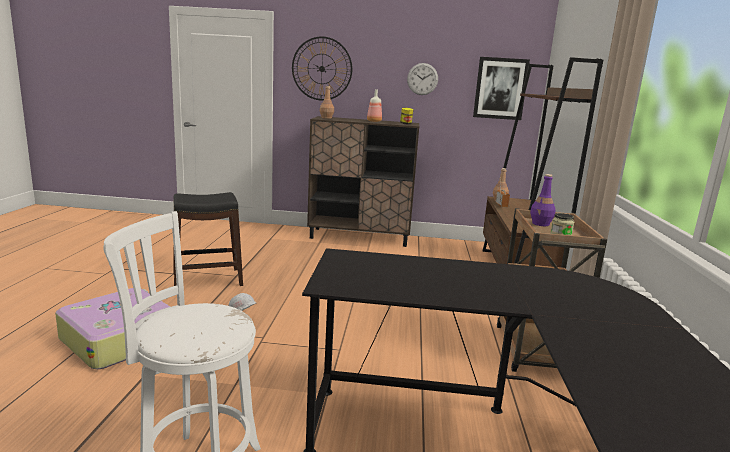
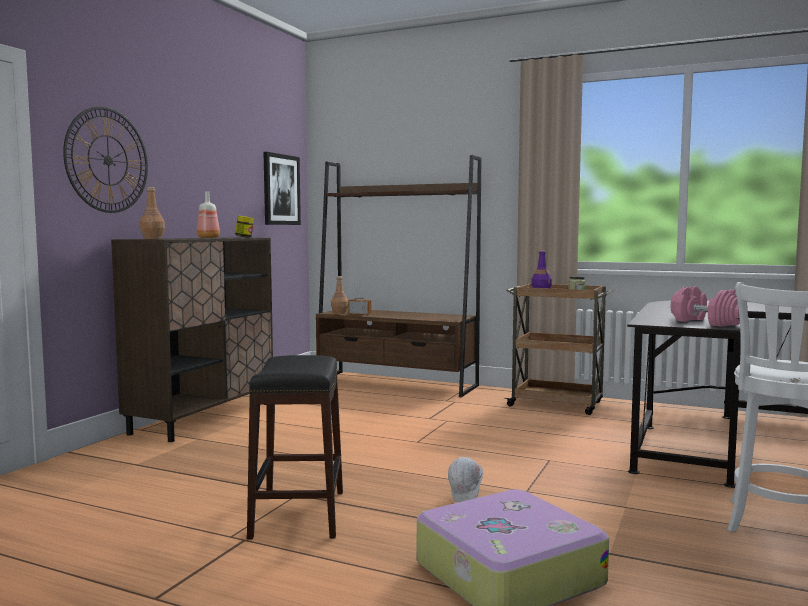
camera: 70 degrees left, 10 degrees down
(362, 279) = (706, 322): none -> pink dumbbell
(422, 79) = (220, 178): wall clock -> none

